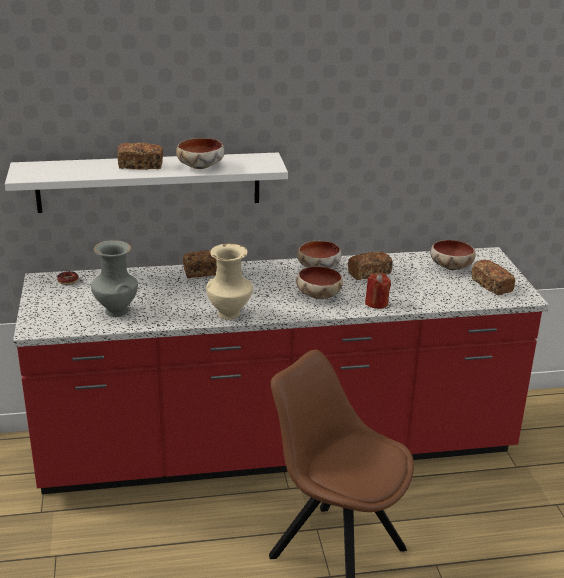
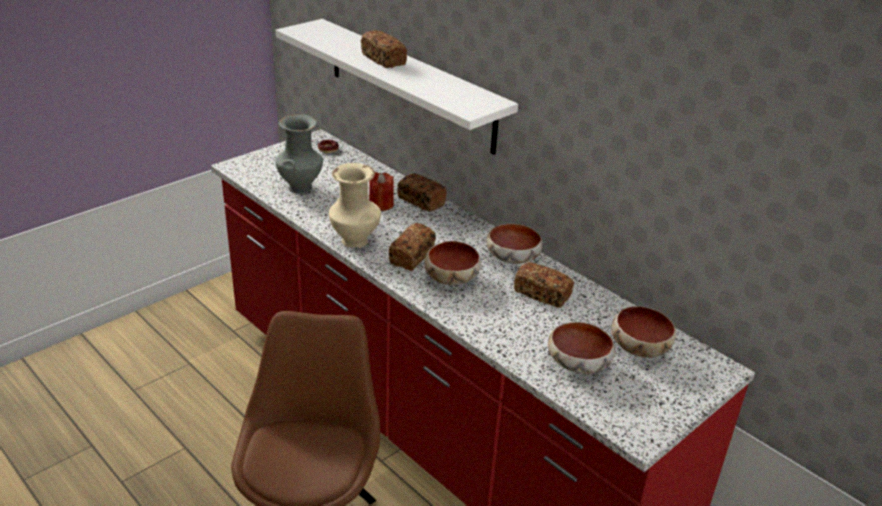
camera: 55 degrees right, 5 degrees up
(201, 166) = (420, 81): bowl -> bowl (579, 364)
(376, 303) = (478, 320): red candle -> red candle (381, 204)
(492, 285) = (632, 396): bread -> bread (412, 256)

